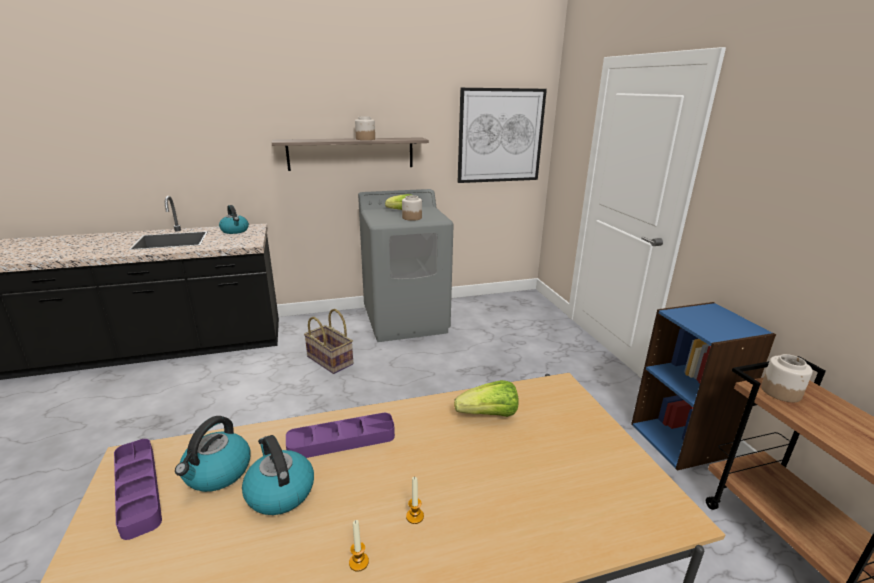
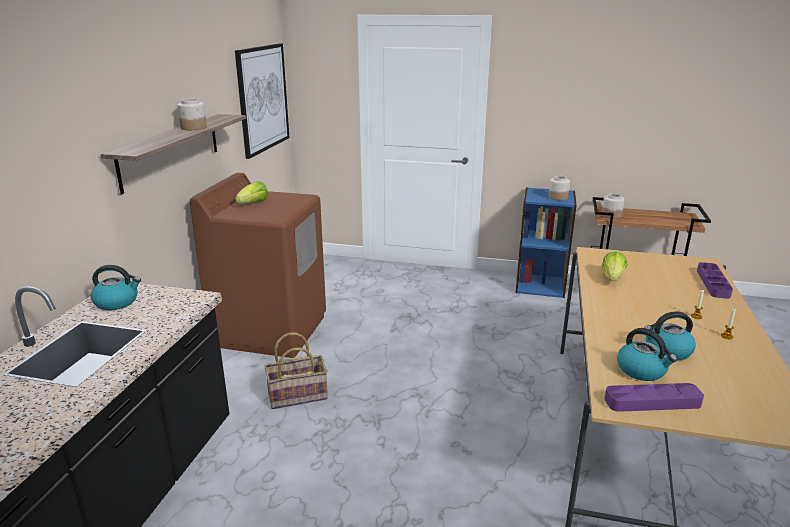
camera: 60 degrees left, 0 degrees up
(341, 440) = (621, 324): purple tray -> purple tray (713, 283)
(406, 320) = (271, 330): grey washing machine -> brown washing machine
(411, 218) = (284, 204): jar -> jar (558, 197)

